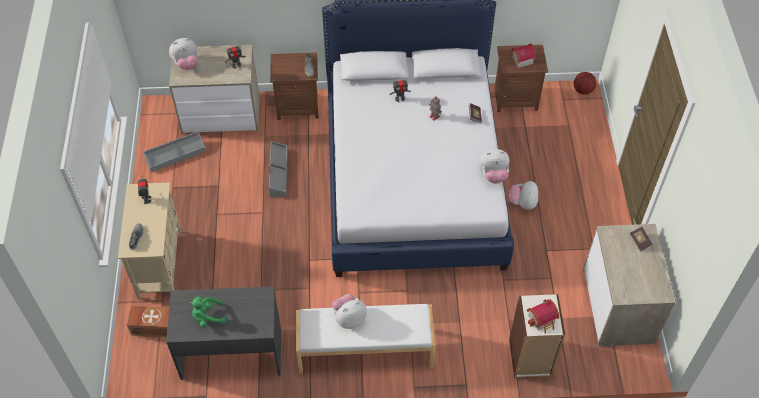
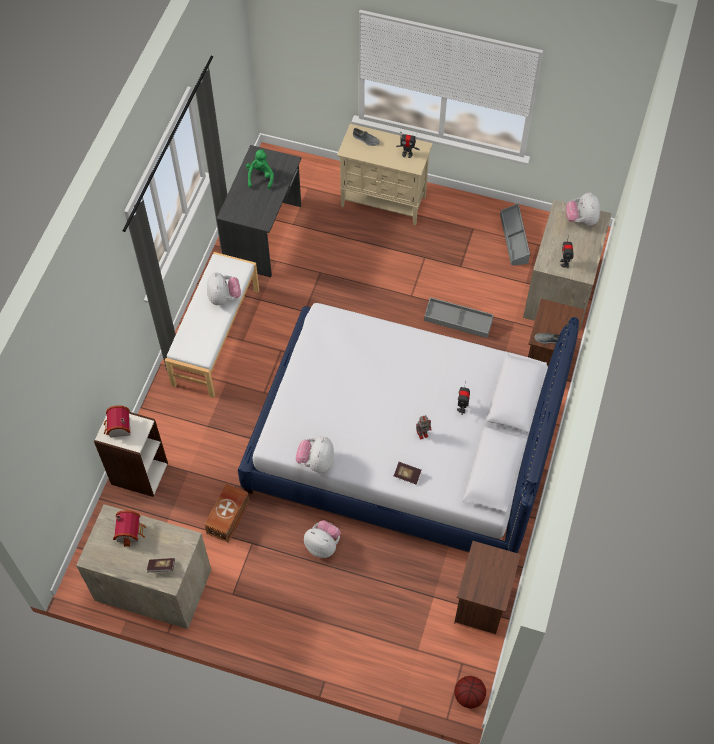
camera: 110 degrees right, 5 degrees up
(154, 326) = (318, 186): brown storage box -> brown storage box (229, 517)
(521, 59) = (487, 573): toy house -> toy house (130, 531)

